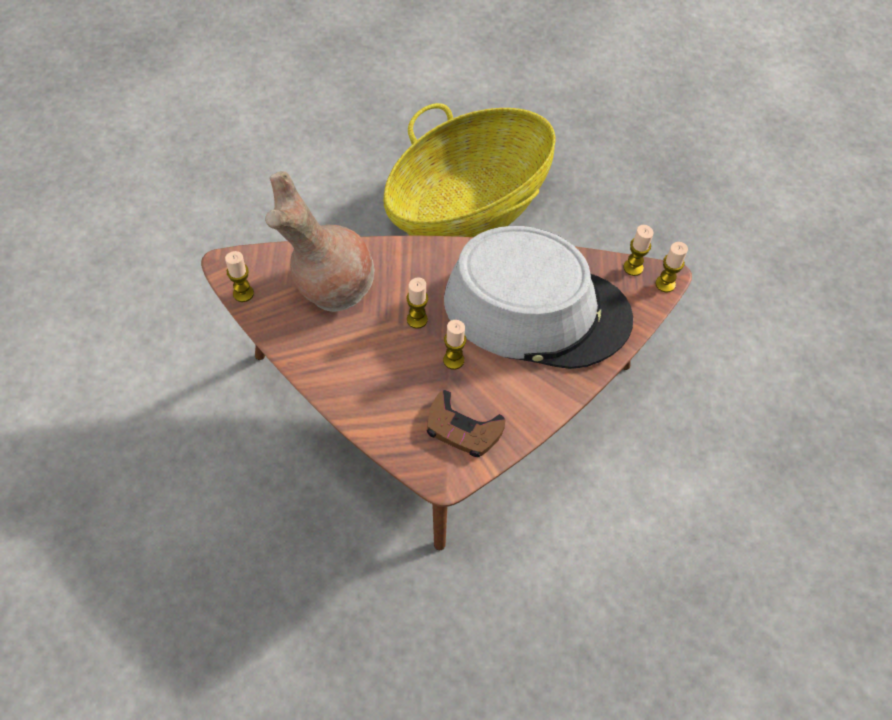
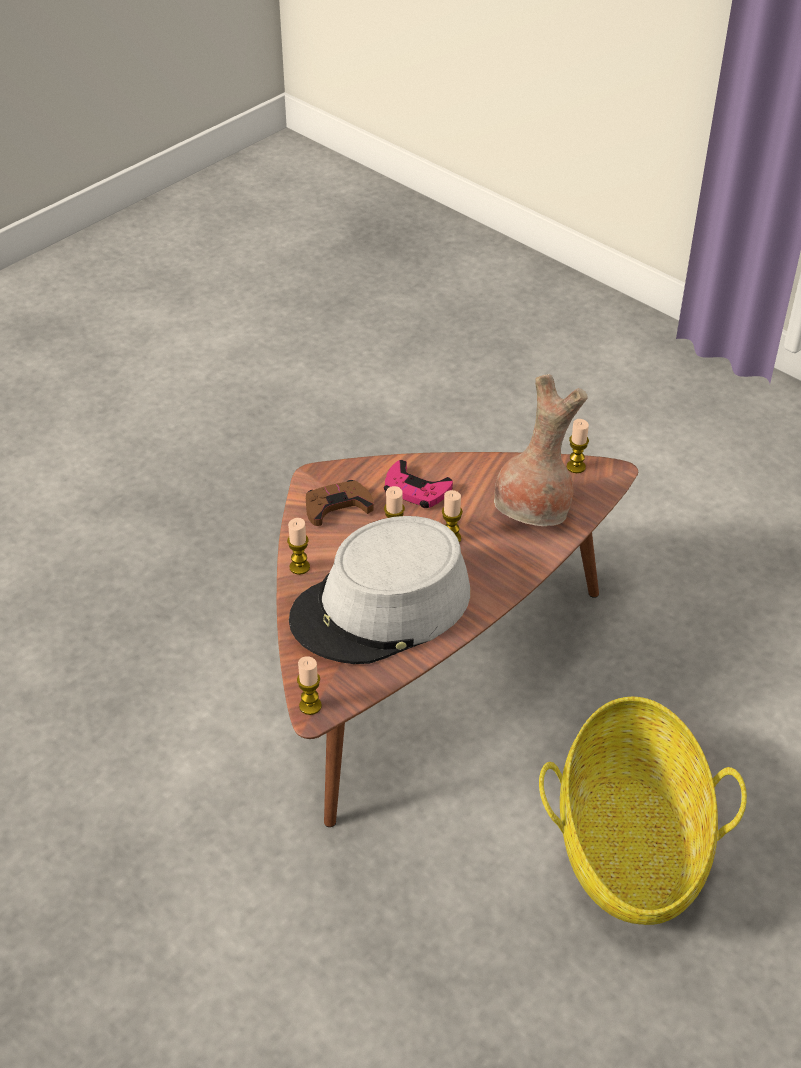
camera: 135 degrees right, 15 degrees down
(384, 385) = (416, 490): none -> pink game controller
(633, 267) = (349, 698): candle -> candle (299, 567)

